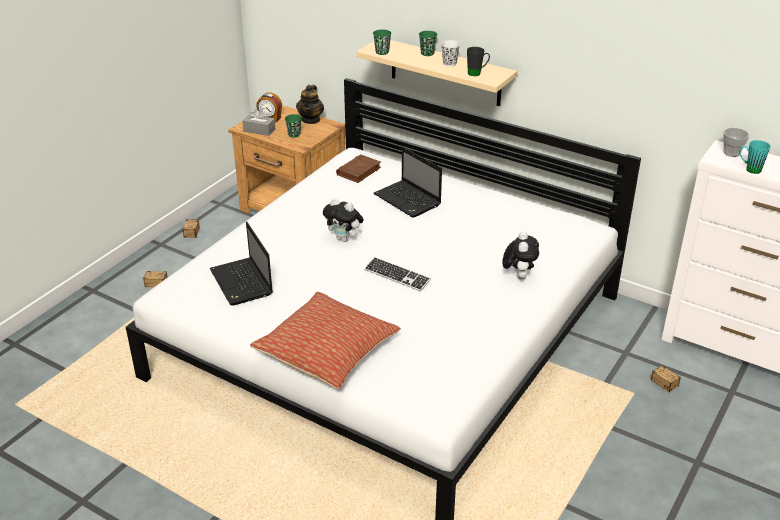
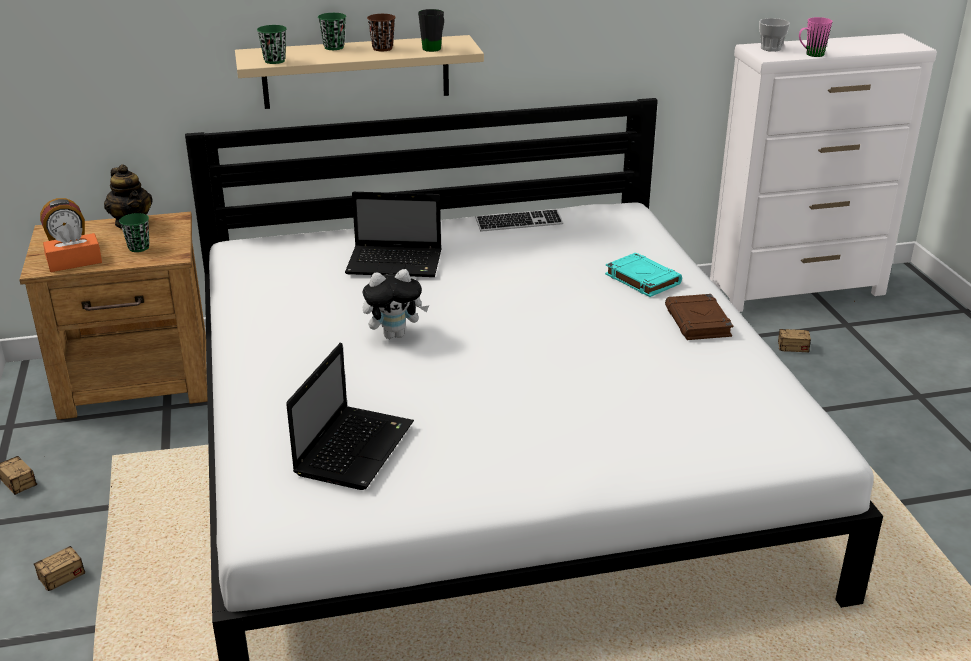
camera: 45 degrees left, 5 degrees down
(242, 283) = (355, 447): laptop -> laptop turned 90 degrees counterclockwise
(259, 130) = (74, 262): grey tissue box -> orange tissue box
(327, 352) = (598, 458): pillow -> none
(358, 171) = (279, 261): brown book -> brown book (698, 322)
(397, 275) = (526, 340): keyboard -> keyboard (519, 223)
(449, 63) = (382, 48): white cup -> brown cup
(518, 275) = (641, 279): plush toy -> turquoise book
(749, 169) = (810, 55): turquoise mug -> pink mug

